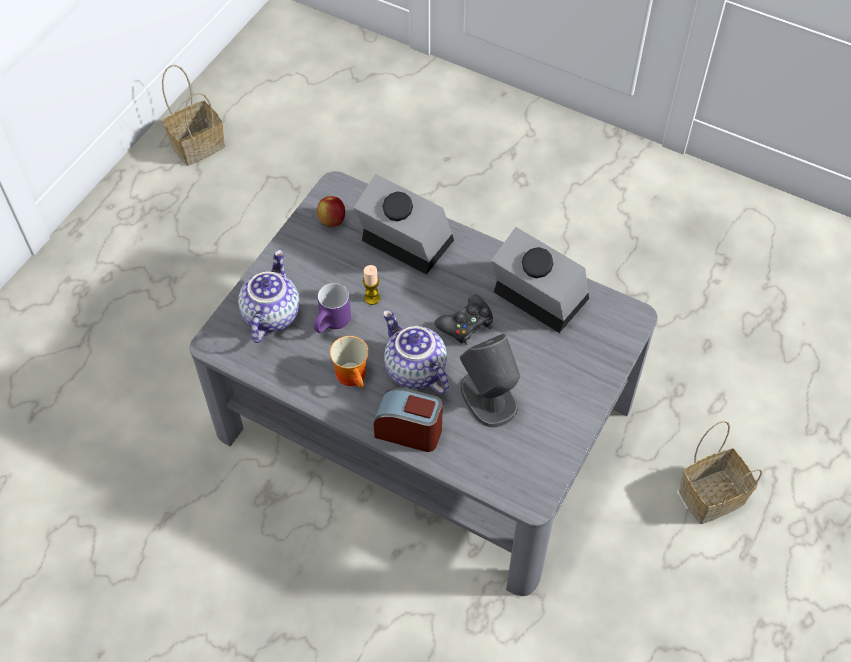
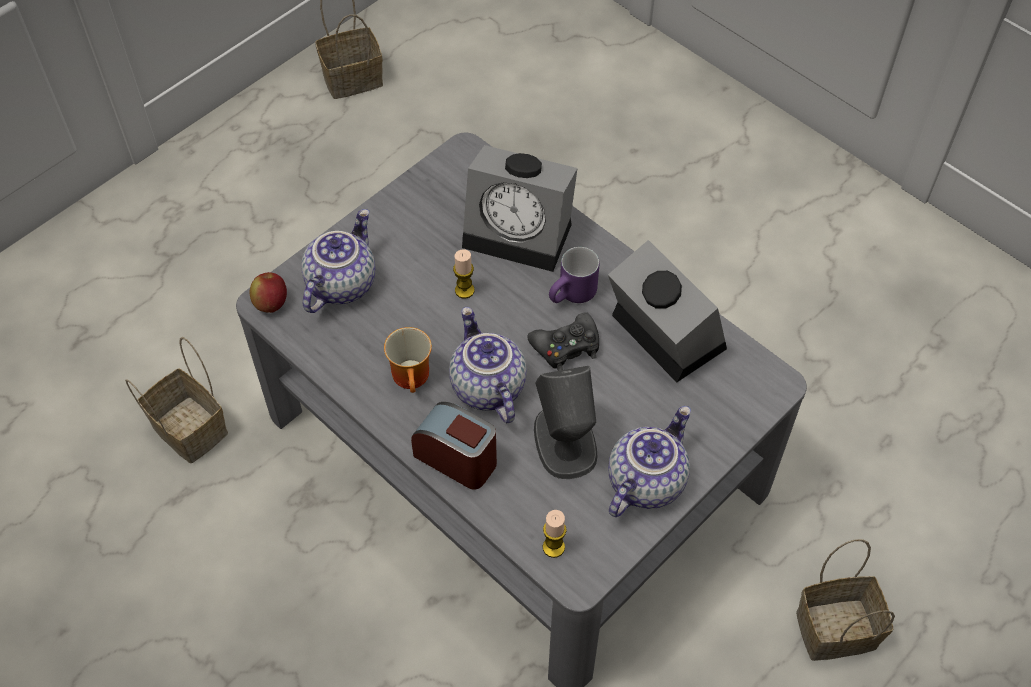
camera: 15 degrees right, 0 degrees up
(151, 465) = (187, 429): none -> basket
(332, 221) = (447, 190): apple -> apple (271, 303)
(333, 324) = (409, 311): purple mug -> purple mug (573, 297)
(402, 242) = (522, 232): alarm clock -> alarm clock turned 150 degrees clockwise
(506, 481) = (553, 547): none -> candle
(558, 413) = (644, 480): none -> teapot

